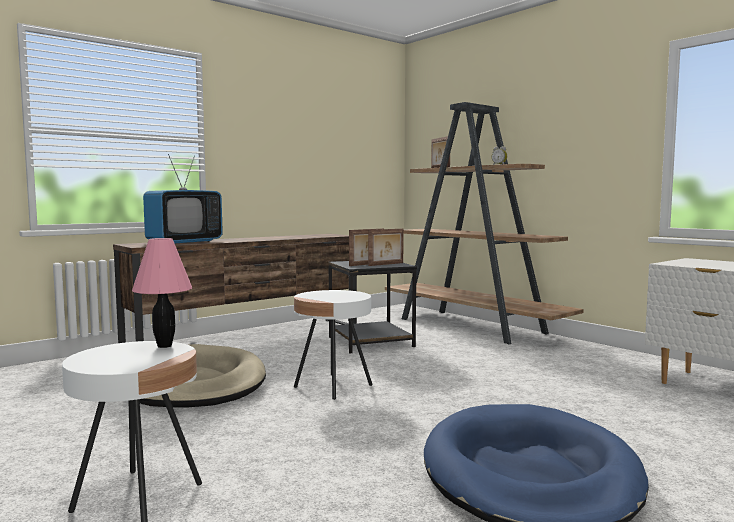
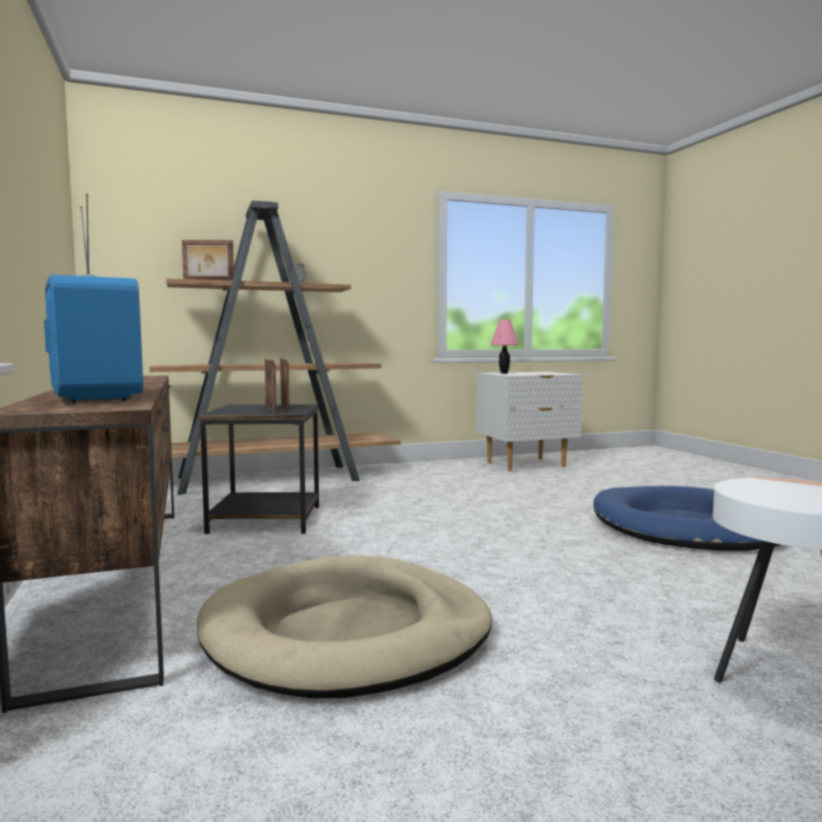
camera: 70 degrees left, 0 degrees up
(164, 346) = (745, 484): pink table lamp -> pink table lamp (503, 373)
(333, 386) = (437, 555): white side table -> none

